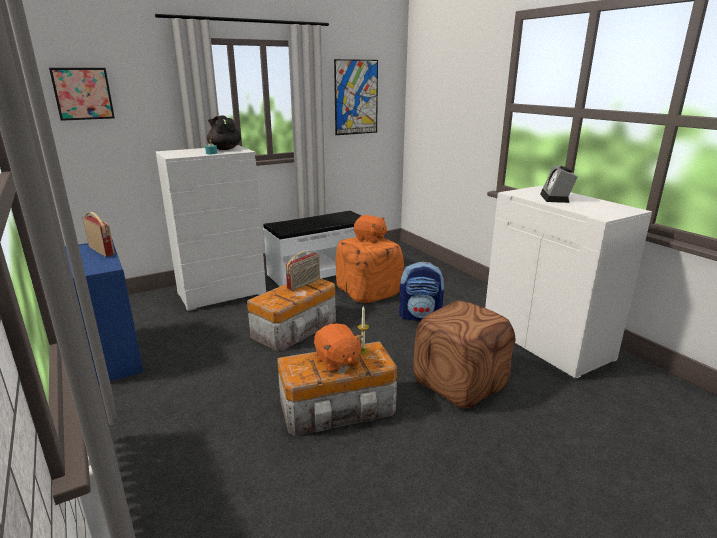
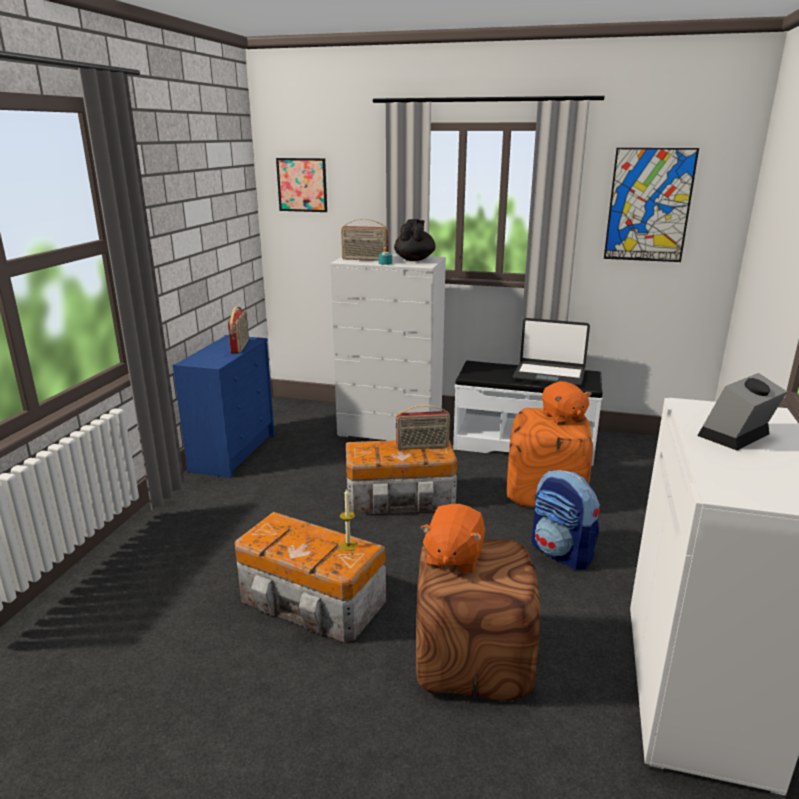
camera: 45 degrees right, 0 degrees up
(187, 153) = (365, 259): none -> radio
(329, 218) = (549, 375): none -> laptop
(337, 361) = (307, 543): orange plush toy -> orange plush toy (453, 558)

